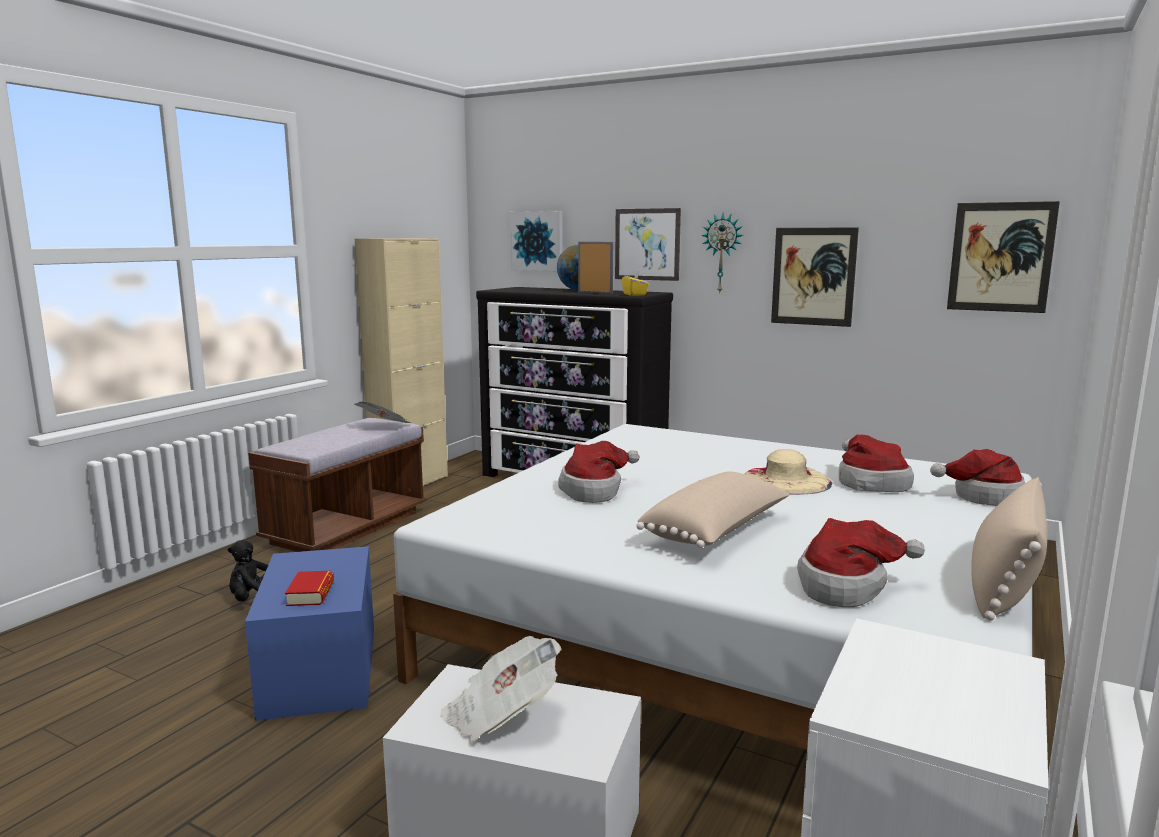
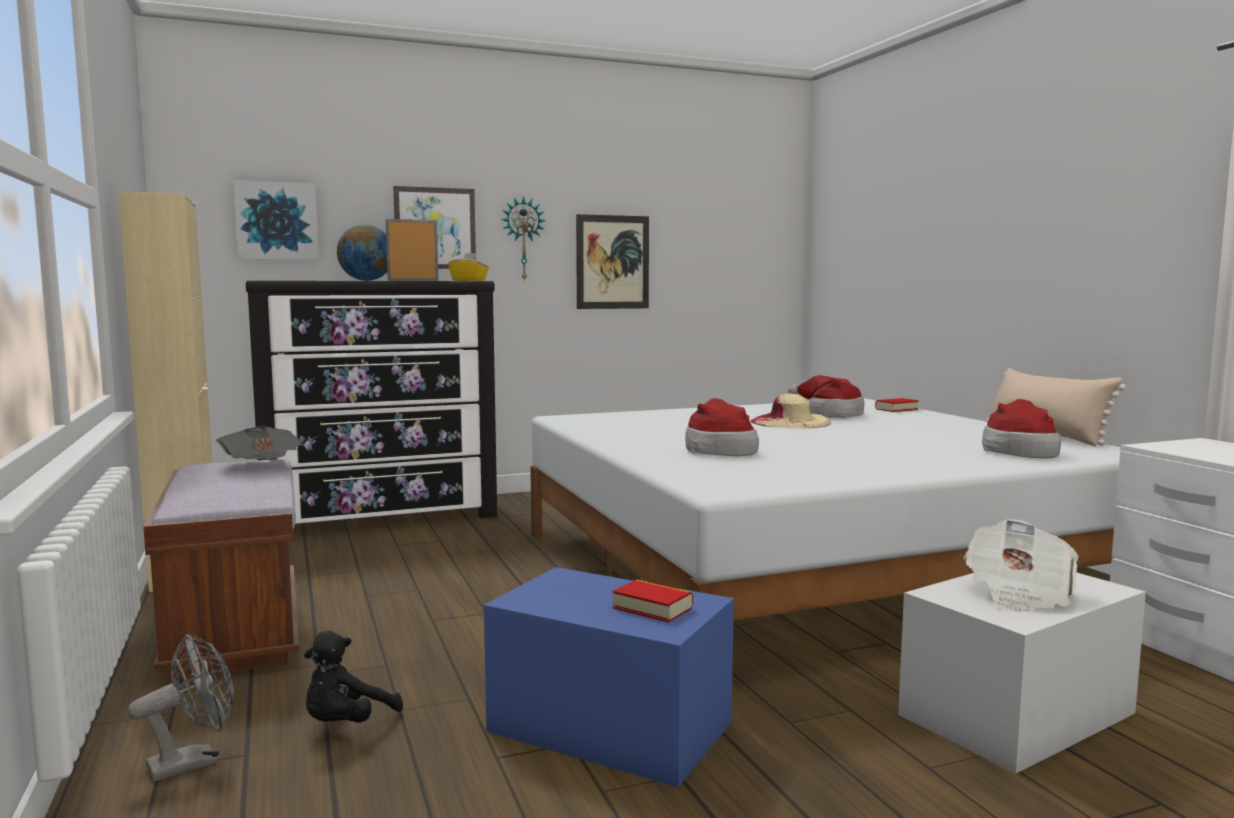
camera: 50 degrees left, 5 degrees down
(189, 588) = (194, 761): none -> grey fan
(717, 531) = (876, 448): beige pillow -> none
(983, 496) = (896, 409): hat -> book
(1001, 257) = (752, 244): picture -> none

